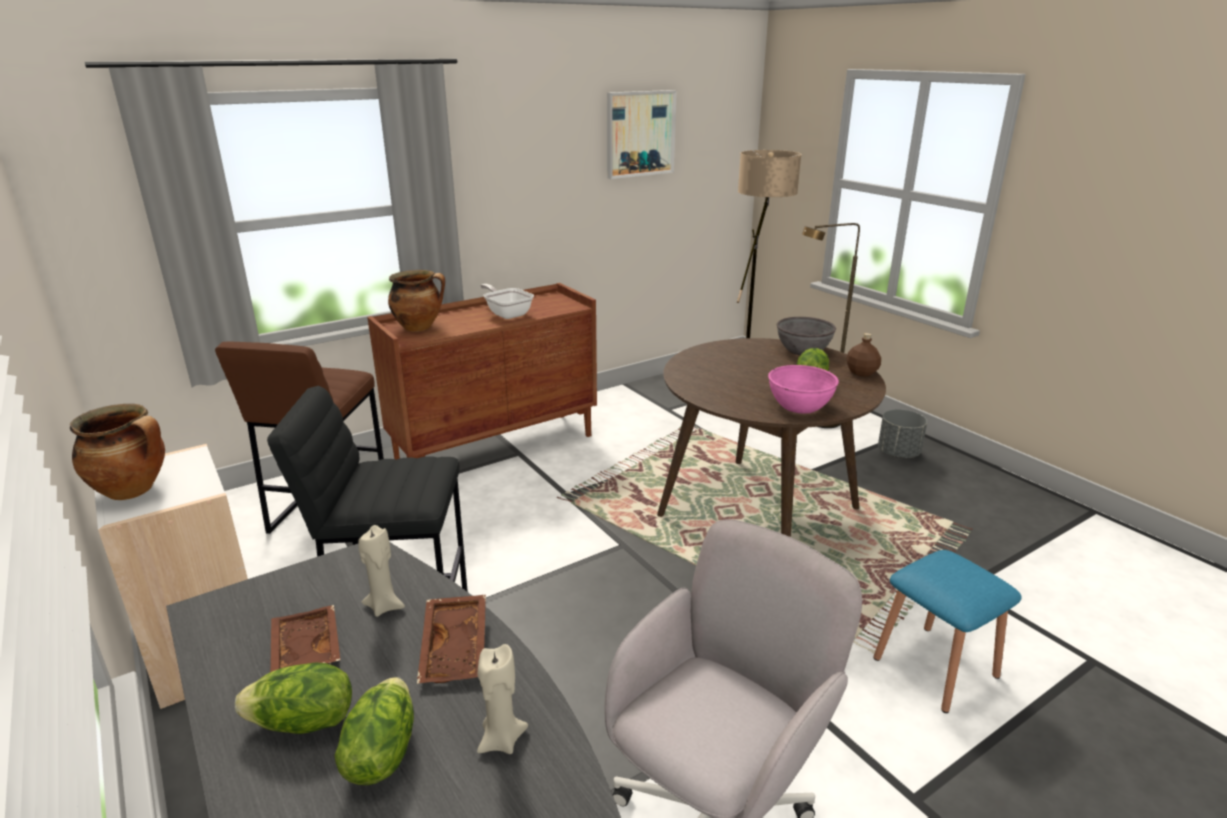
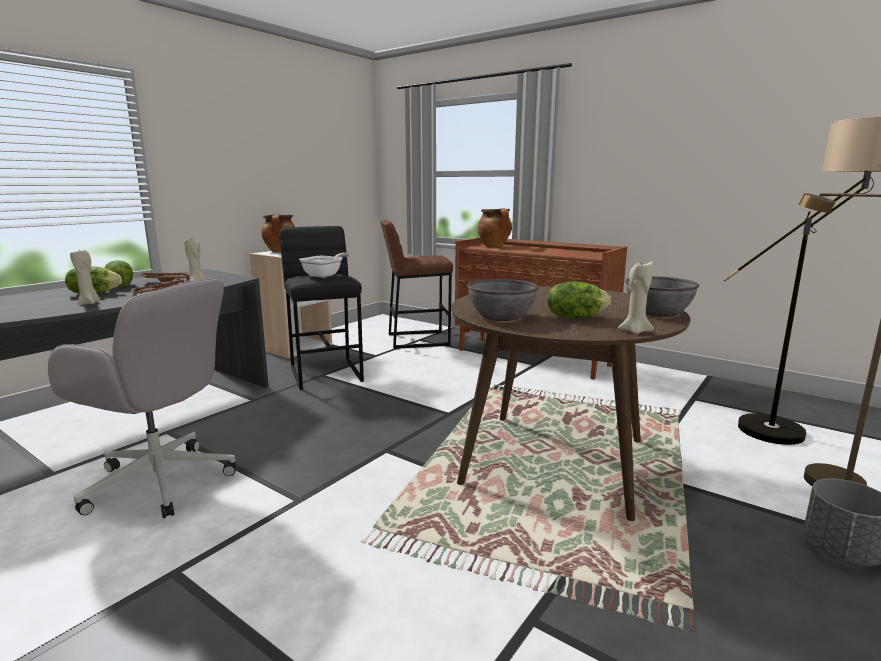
camera: 70 degrees right, 10 degrees down
(507, 313) = (550, 251): frying pan -> frying pan (325, 275)
(640, 134) = (765, 119): picture -> none
(800, 406) = (501, 316): pink bowl -> grey bowl
(862, 373) = (634, 331): brown bottle -> beige candle
(935, 667) = (353, 587): blue stool -> none

